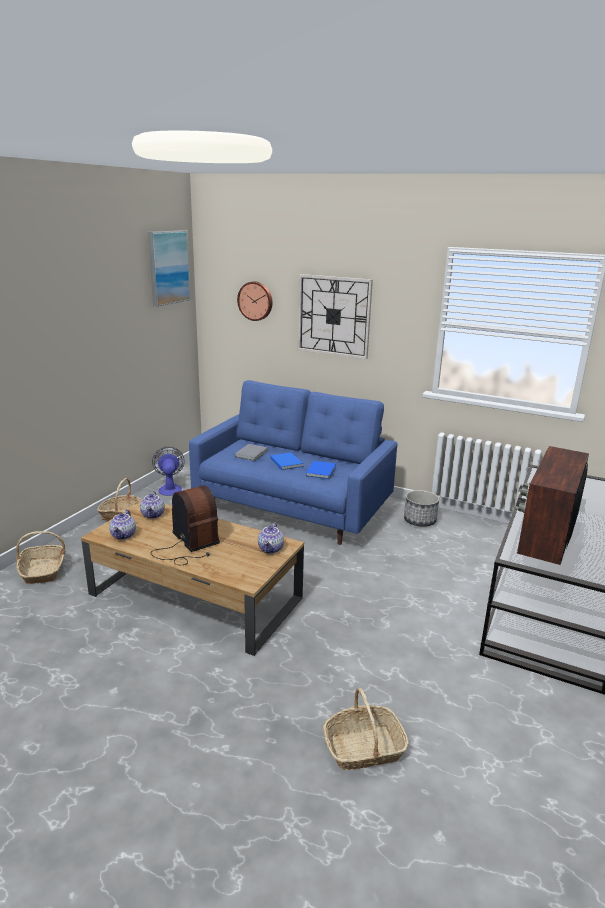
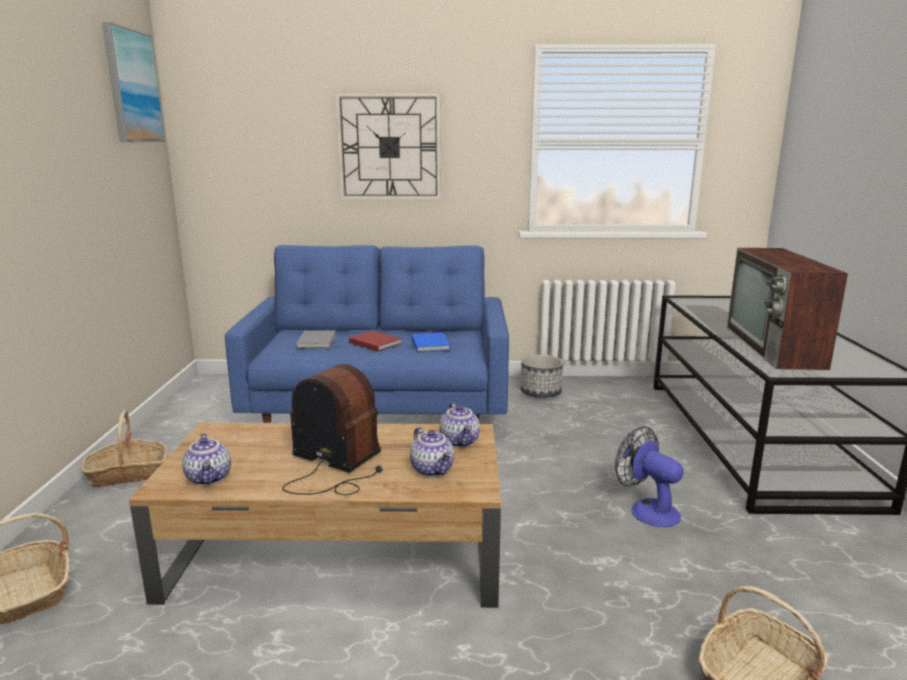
camera: 25 degrees left, 5 degrees down
(153, 515) = (235, 440): teapot -> teapot (433, 469)
(170, 488) = (179, 423): fan -> fan (647, 509)
(255, 301) = (269, 137): wall clock -> none
(286, 462) = (375, 342): blue book -> red book

